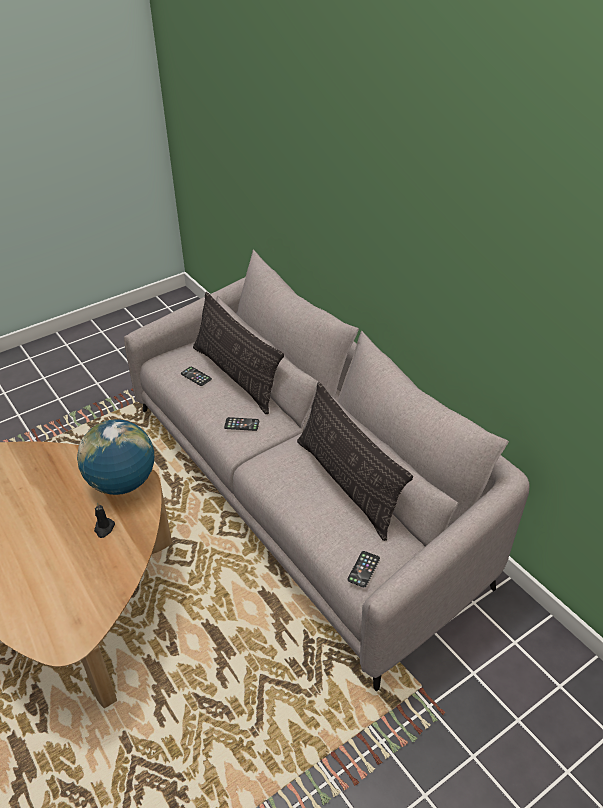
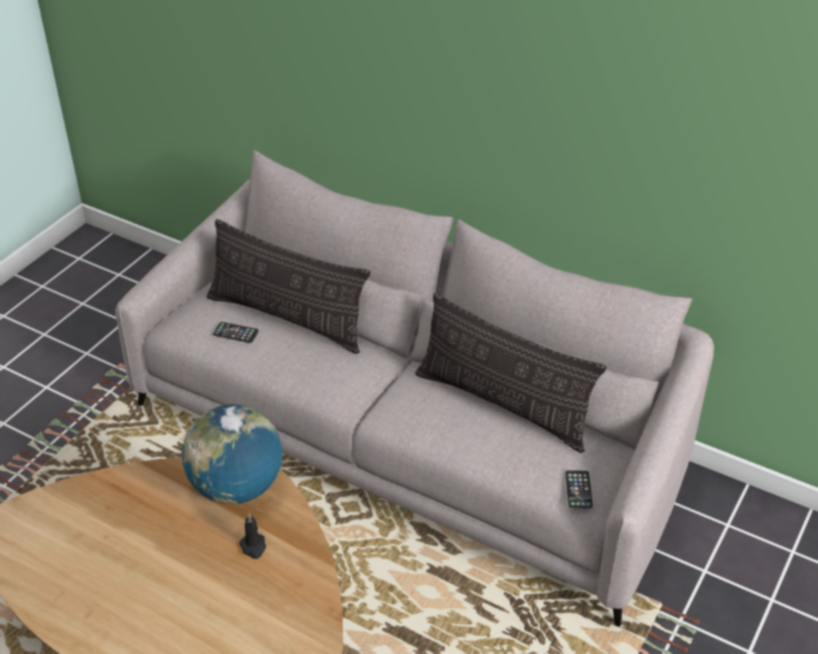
camera: 25 degrees left, 0 degrees up
(241, 424) = (335, 374): phone -> none

